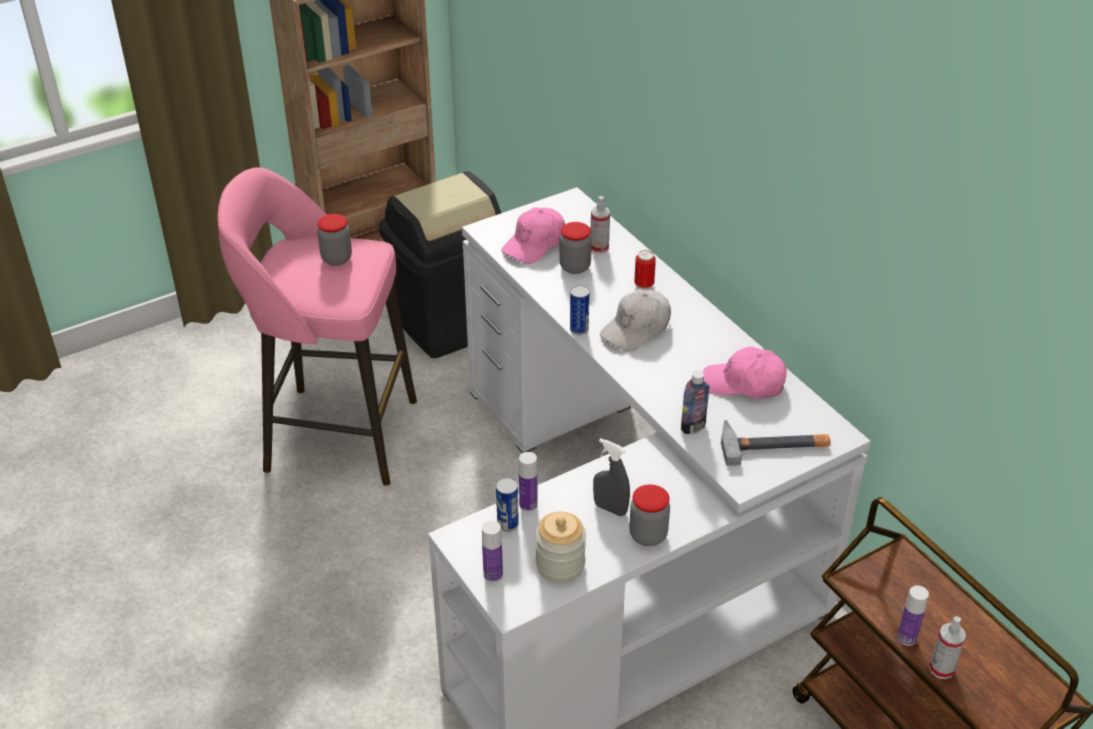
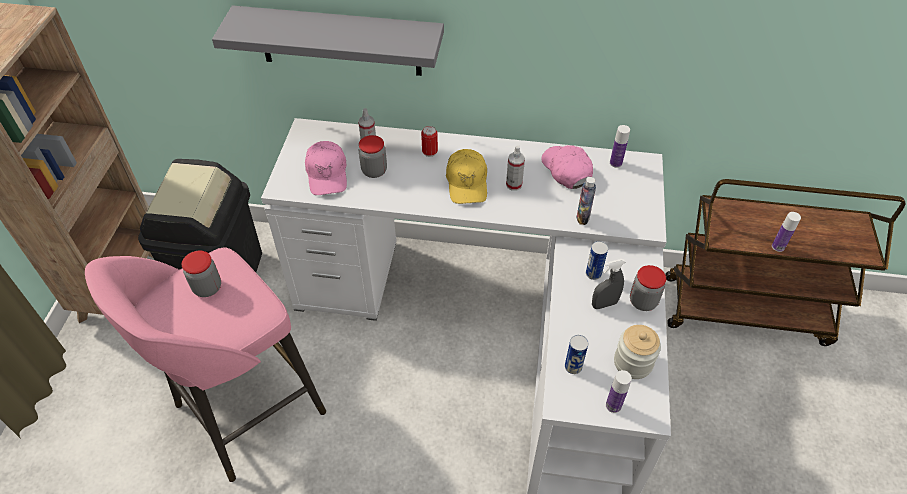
camera: 50 degrees left, 10 degrees up
(528, 505) = (564, 344): bottle -> bottle (615, 163)
(579, 329) = (438, 209): can -> can (593, 274)
(626, 118) = (340, 41): none -> grey shelf
(636, 329) = (467, 183): white cap -> yellow cap
(744, 383) = (566, 170): pink cap -> pink cap turned 105 degrees clockwise
(774, 444) = (630, 193): hammer -> none
(941, 669) = (809, 249): spray bottle -> spray bottle (514, 185)

